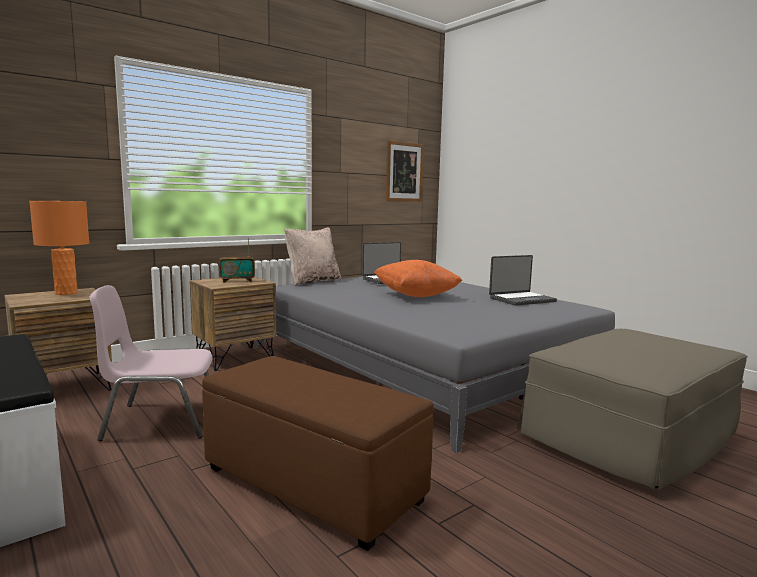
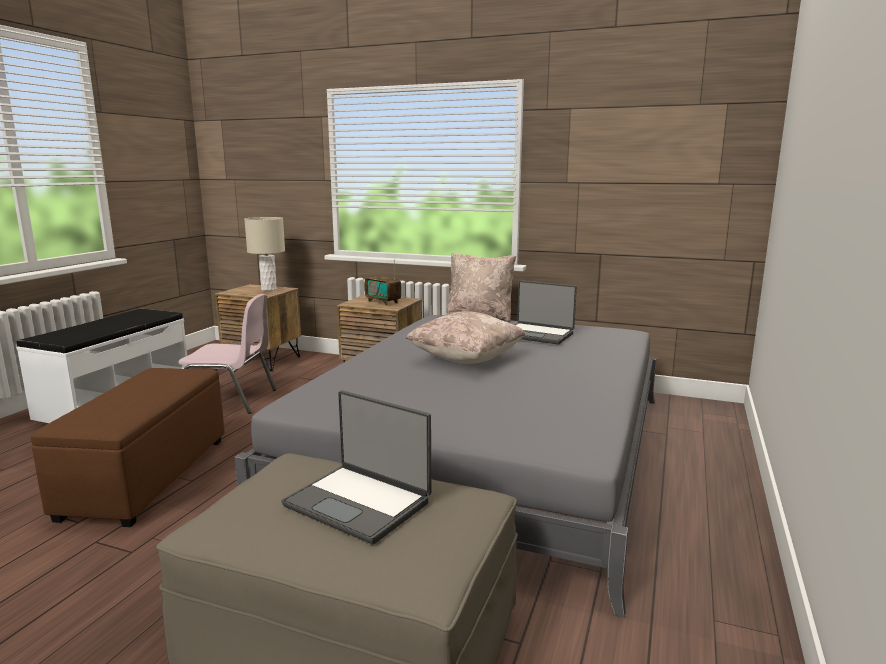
camera: 60 degrees right, 5 degrees up
(66, 293) = (268, 289): orange table lamp -> beige table lamp
(160, 420) = (230, 400): pink chair -> pink chair turned 135 degrees clockwise
(404, 172) = (686, 177): picture -> none
(415, 296) = (466, 359): orange pillow -> beige pillow
(521, 299) = (558, 407): laptop -> laptop (359, 503)

